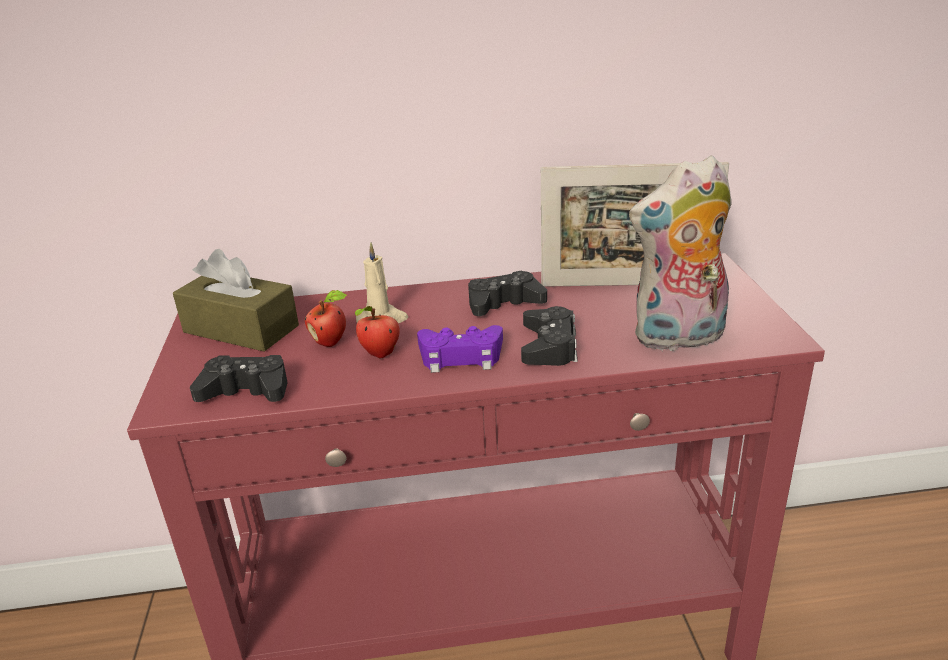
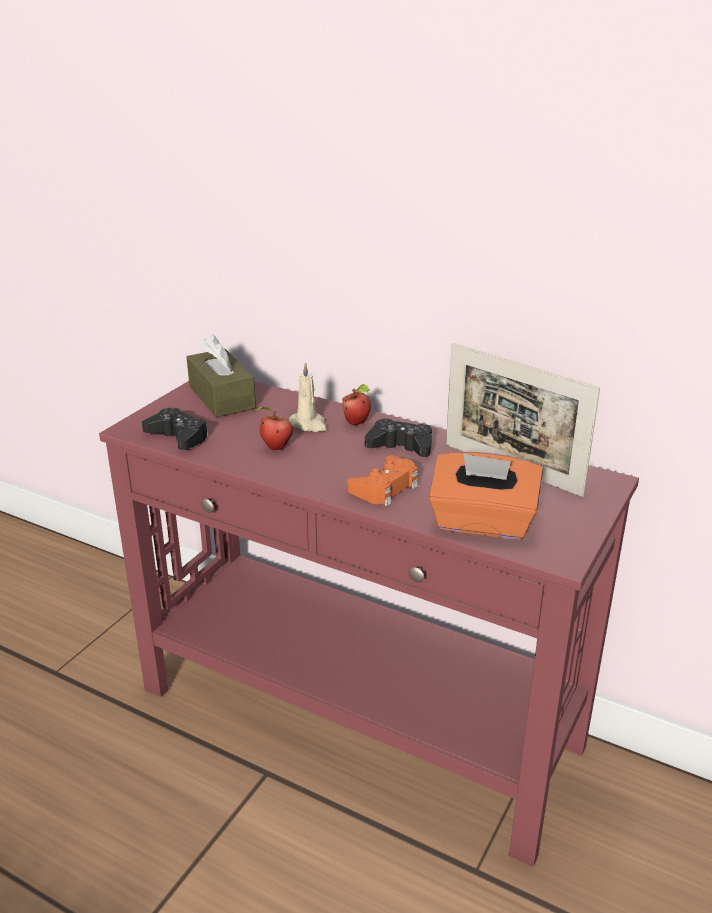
camera: 35 degrees right, 0 degrees up
(331, 342) = (259, 427): apple -> apple (357, 422)
(461, 356) = (320, 469): purple game controller -> none
(549, 346) = (385, 488): black game controller -> orange game controller
(678, 338) = (482, 523): plush toy -> orange tissue box

